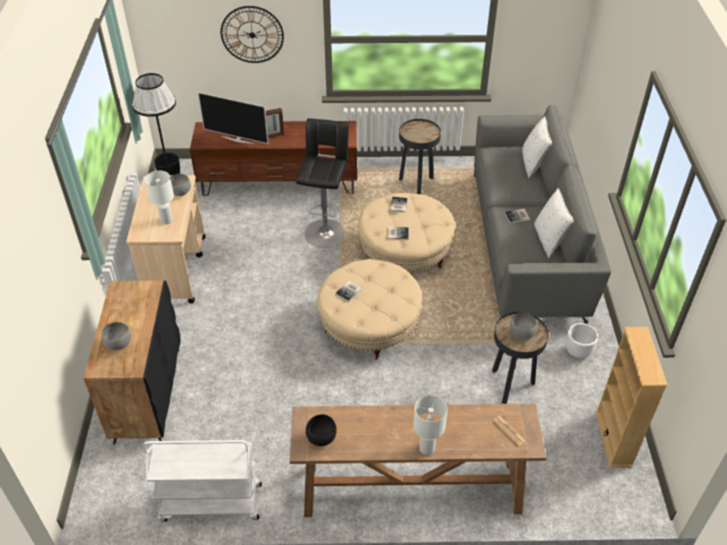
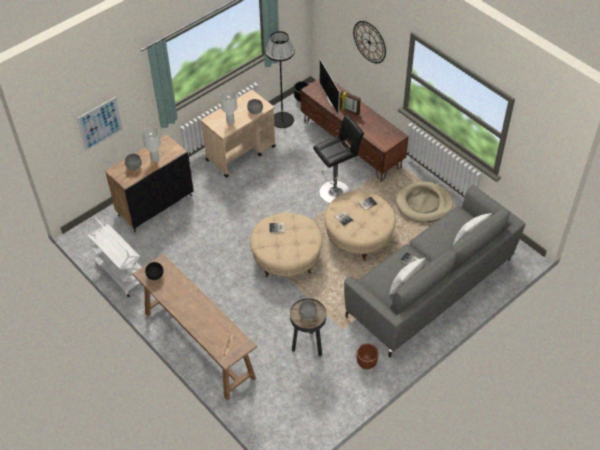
camera: 50 degrees right, 5 degrees up
(40, 307) = (100, 124): none -> picture
(417, 184) = (424, 204): black side table -> beige dog bed
(427, 449) = (186, 319): white table lamp -> white table lamp (155, 159)
(578, 352) = (367, 363): white planter -> brown planter
(613, 438) = (318, 415): beige bookcase -> none

